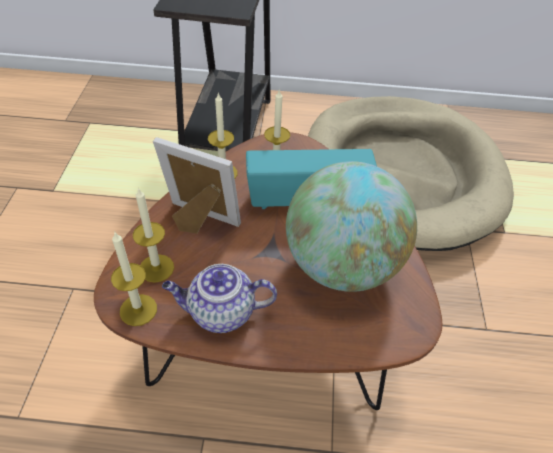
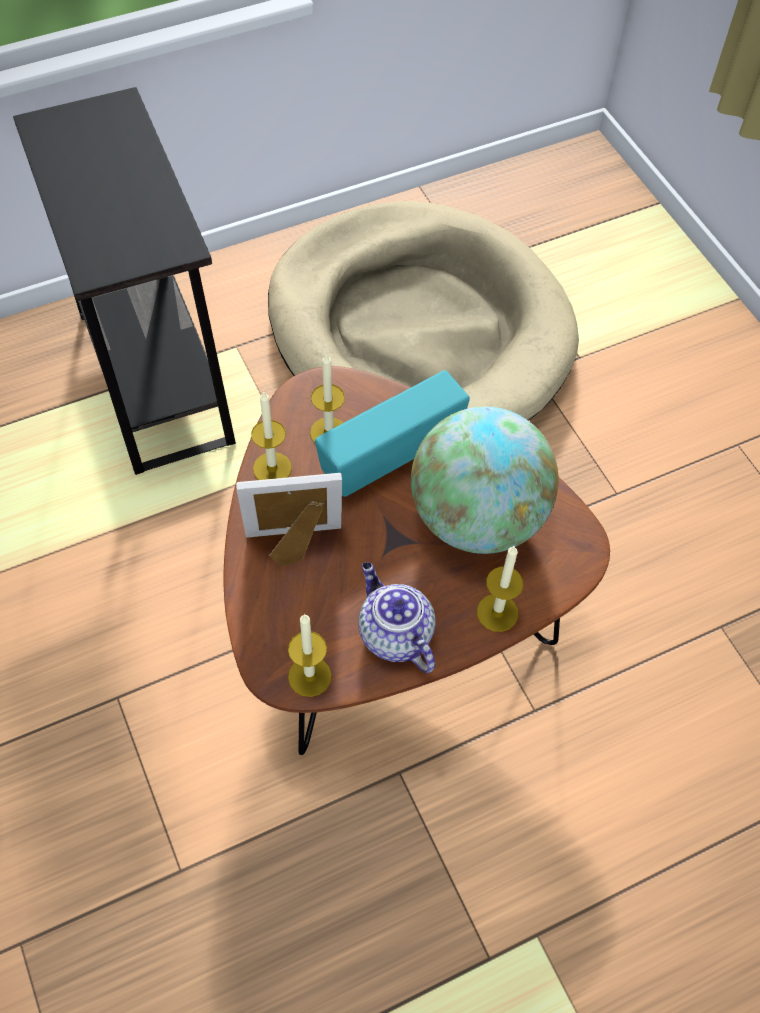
camera: 30 degrees left, 10 degrees up
(156, 268) = (291, 622): candle -> candle (497, 612)
(220, 313) = (394, 634): teapot -> teapot turned 90 degrees clockwise

